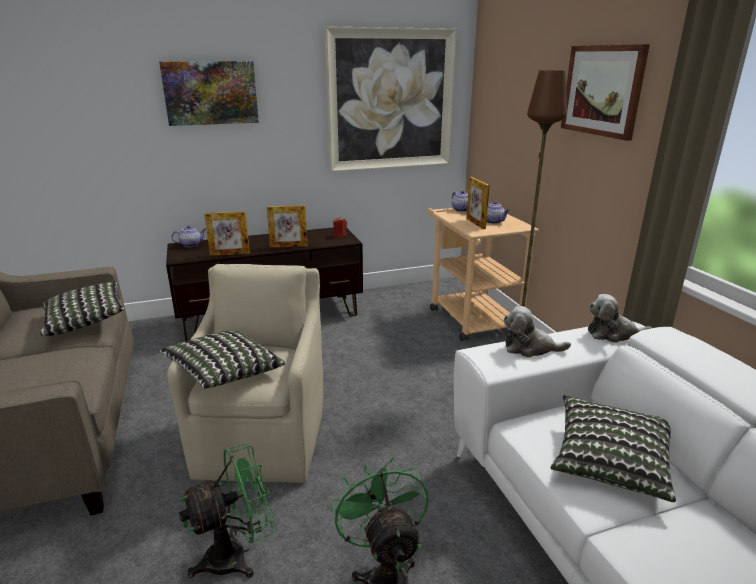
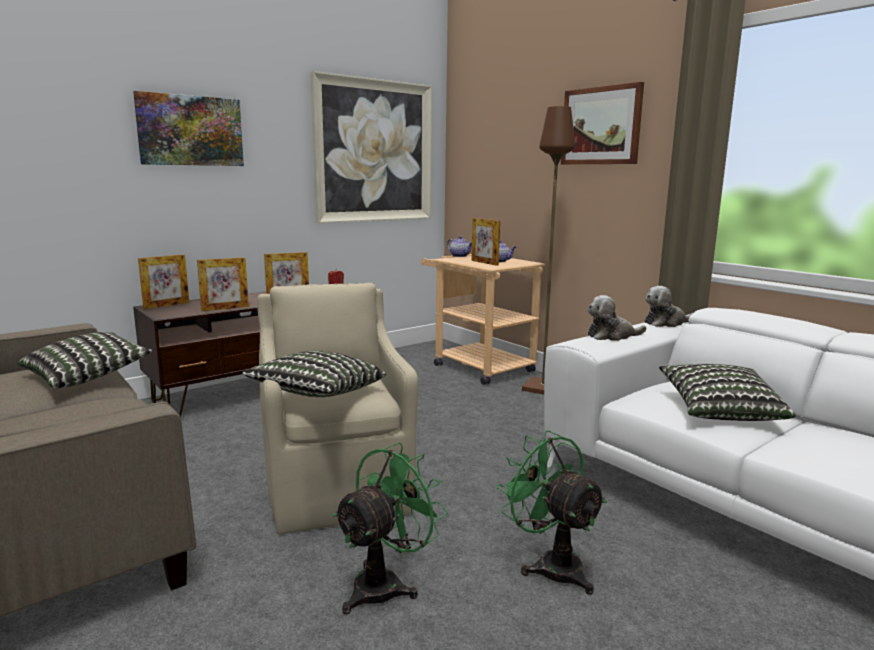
camera: 20 degrees left, 10 degrees down
(191, 244) = (166, 305): teapot -> picture frame

